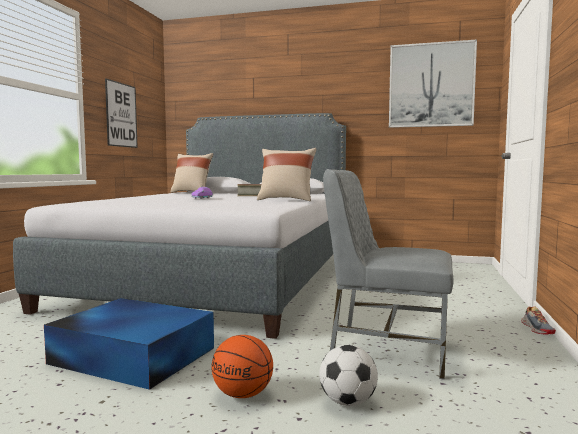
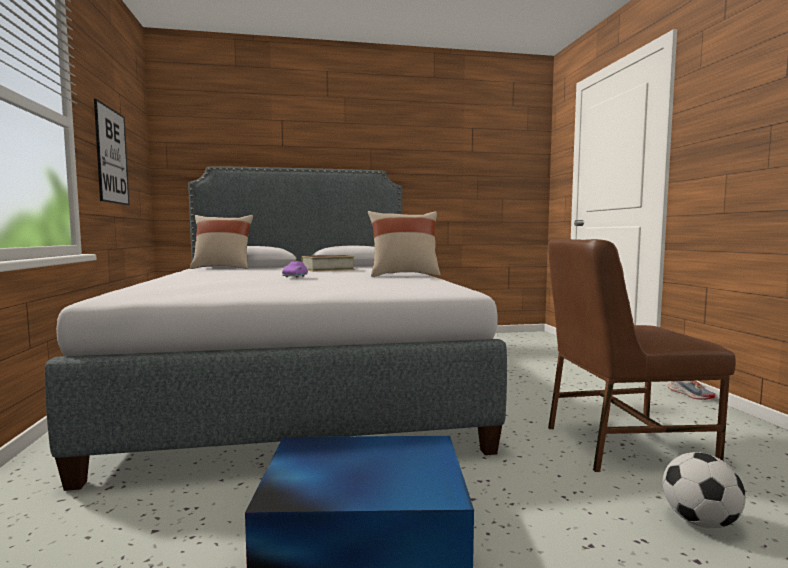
camera: 25 degrees left, 0 degrees up
(243, 395) = (592, 546): basketball -> none
(387, 350) = (622, 444): grey chair -> brown chair
(431, 85) = (487, 147): picture -> none

